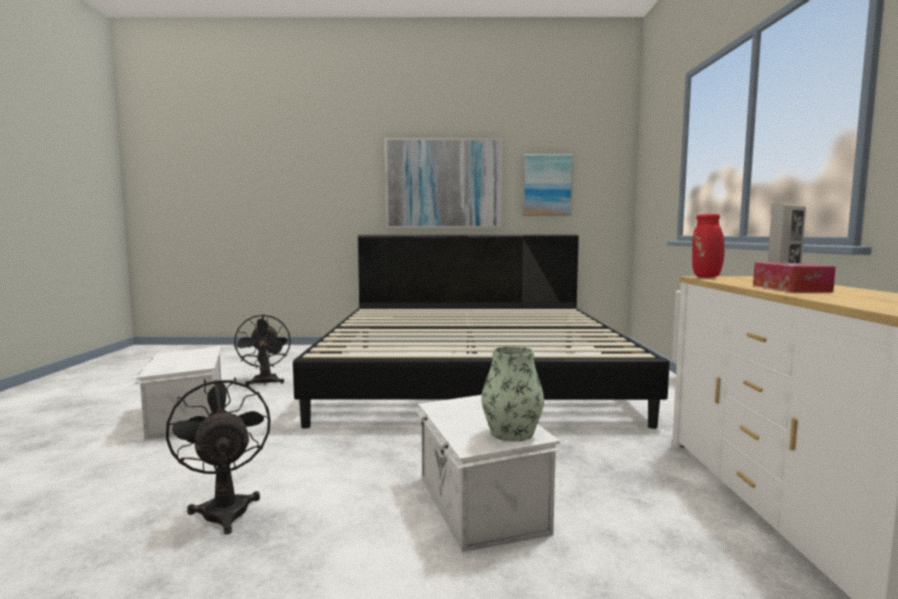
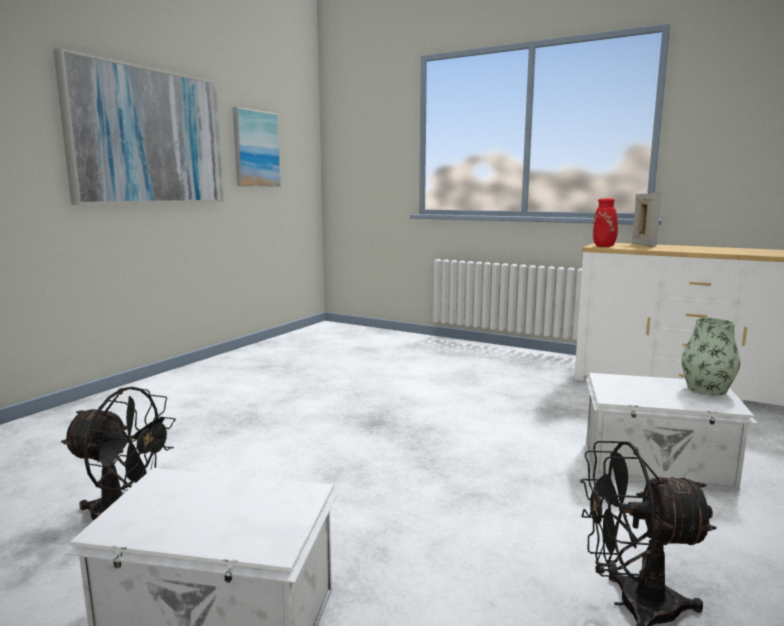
camera: 60 degrees left, 5 degrees up
(472, 376) = (321, 389): bed -> none
(790, 288) = (696, 249): tissue box -> none

